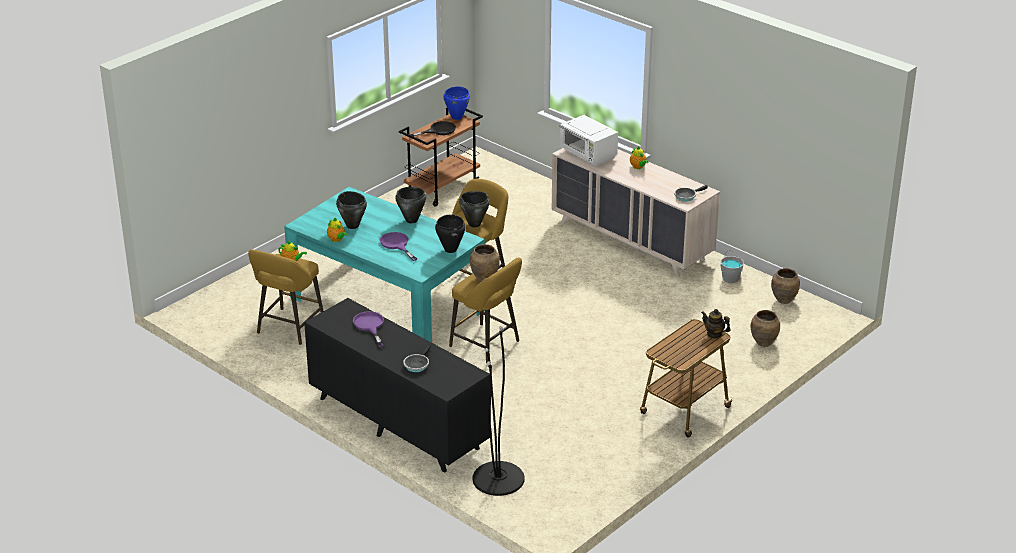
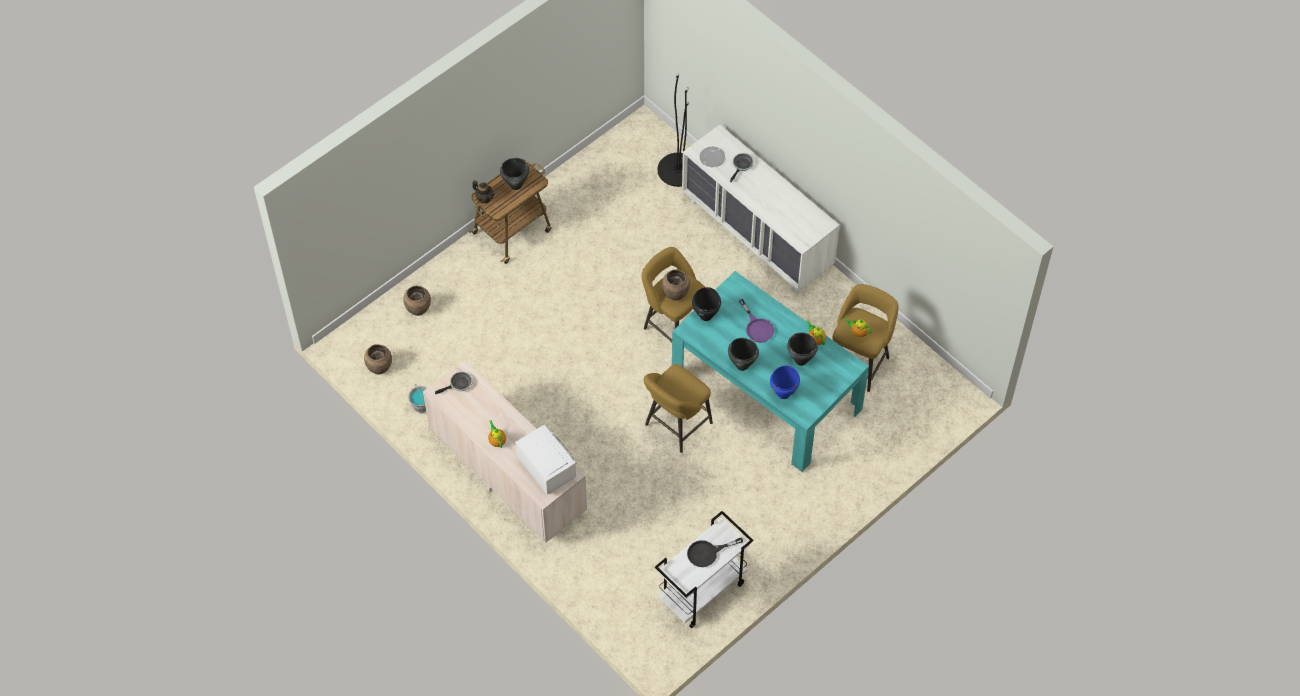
camera: 175 degrees left, 25 degrees up
(370, 326) = (781, 214): purple frying pan -> none
(398, 423) = (757, 235): black dresser -> white dresser
(442, 188) = (702, 592): brown cart -> white cart
(453, 369) = (712, 158): none -> plate
(456, 117) = (684, 581): blue cooking pot -> blue cooking pot (783, 394)
(474, 224) = (679, 379): black cooking pot -> black cooking pot (516, 185)

